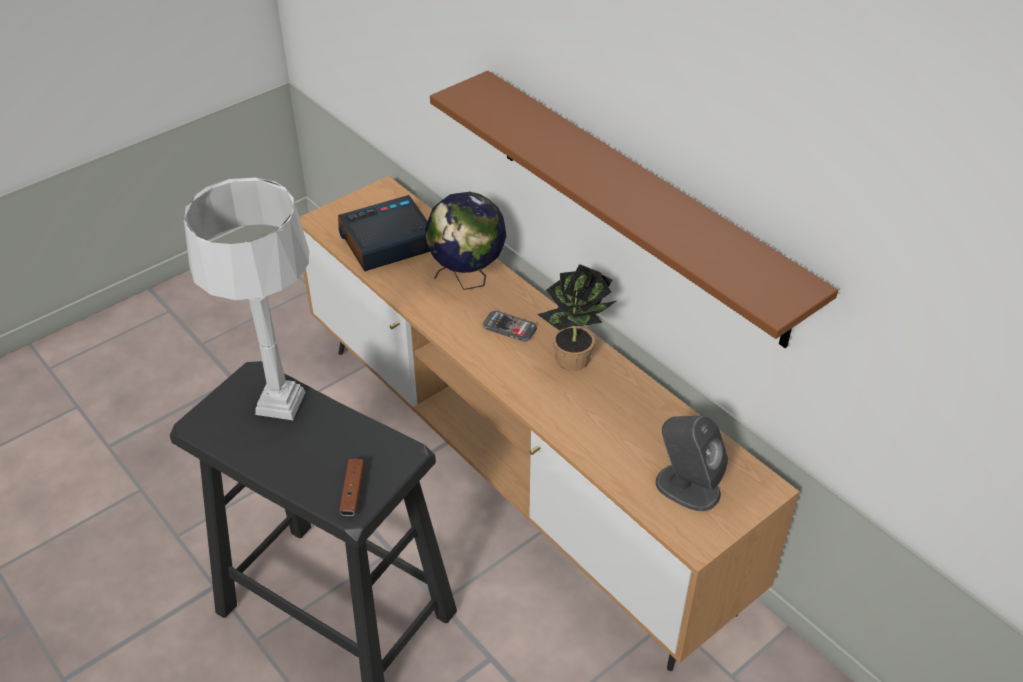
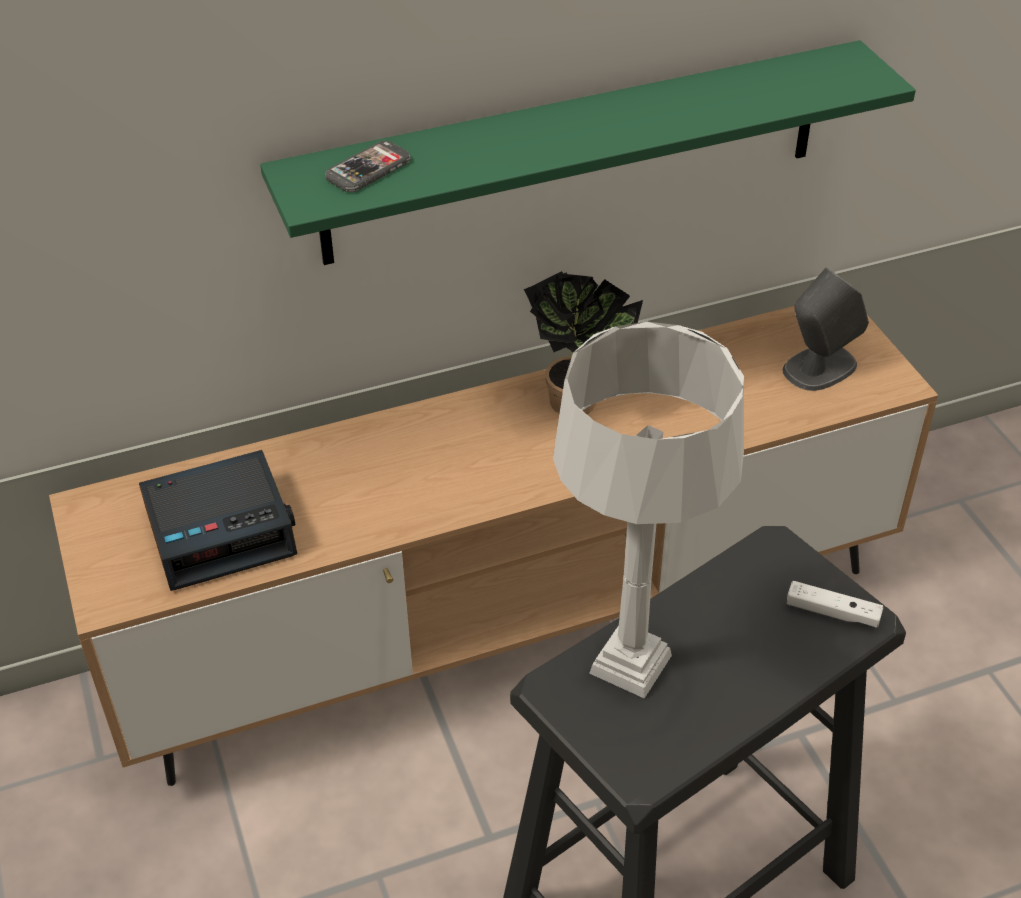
camera: 70 degrees left, 0 degrees up
(352, 492) = (832, 612): brown game controller -> white game controller
(386, 242) = (221, 530): alarm clock -> alarm clock turned 105 degrees counterclockwise
(467, 280) = (363, 461): globe -> none
(509, 327) = (485, 443): phone -> phone (368, 169)
(638, 205) = (575, 153): brown shelf -> green shelf

